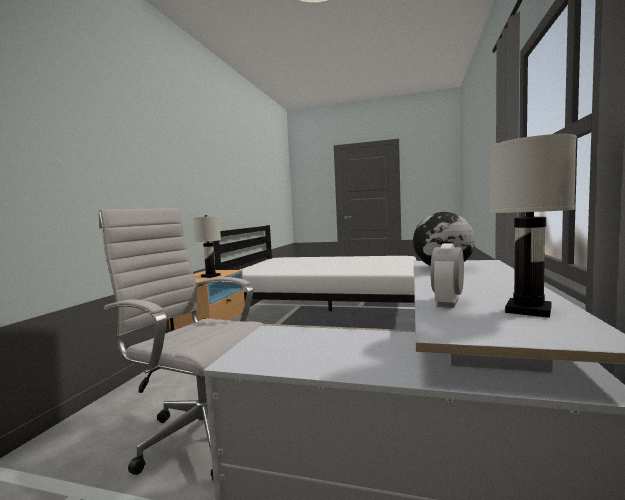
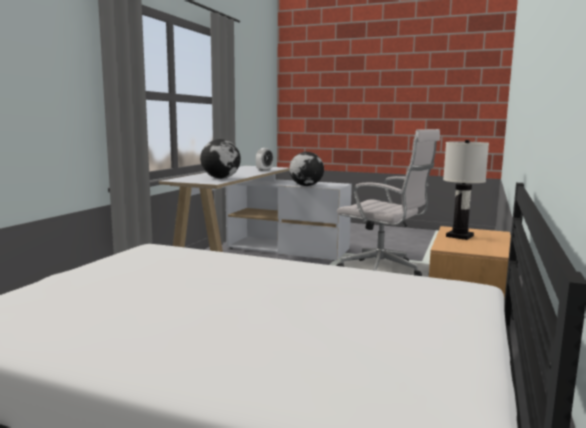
camera: 175 degrees left, 5 degrees up
(333, 333) = (306, 185): none -> globe
(527, 310) = (245, 168): white table lamp -> none

